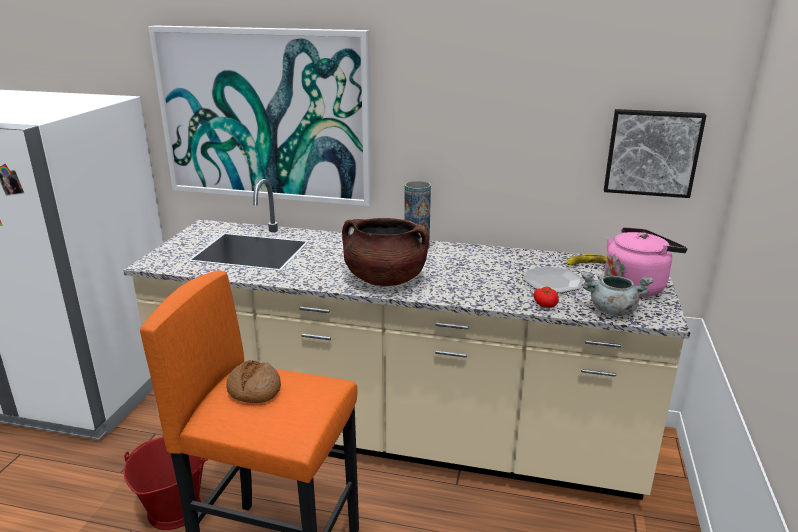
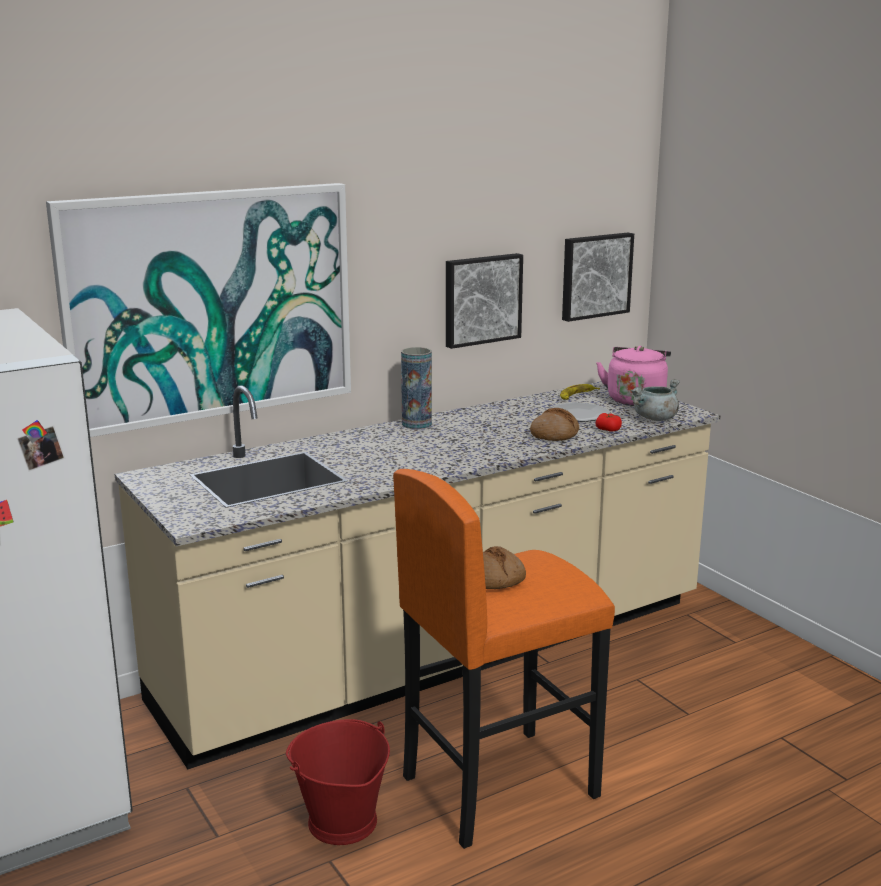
camera: 45 degrees left, 5 degrees down
(385, 279) = (457, 455): brown cooking pot -> none
(491, 291) = (554, 434): none -> bread
(509, 153) = (481, 299): none -> picture

